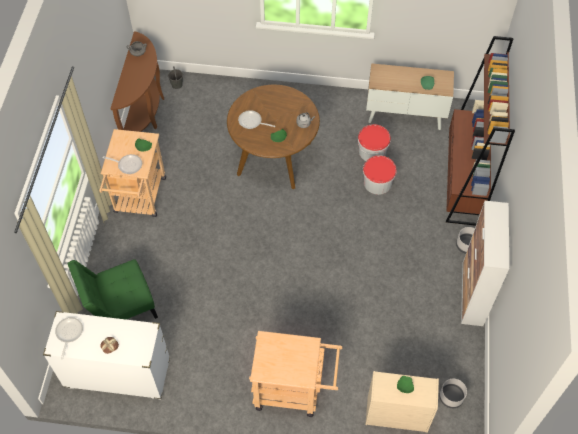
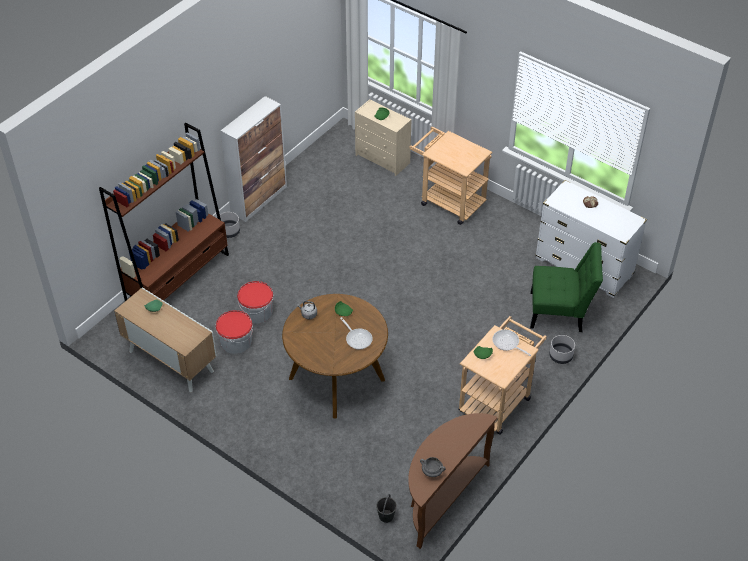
camera: 150 degrees left, 10 degrees down
(68, 334) = (620, 224): frying pan -> none
(451, 397) = (335, 152): grey planter -> grey planter (561, 356)

